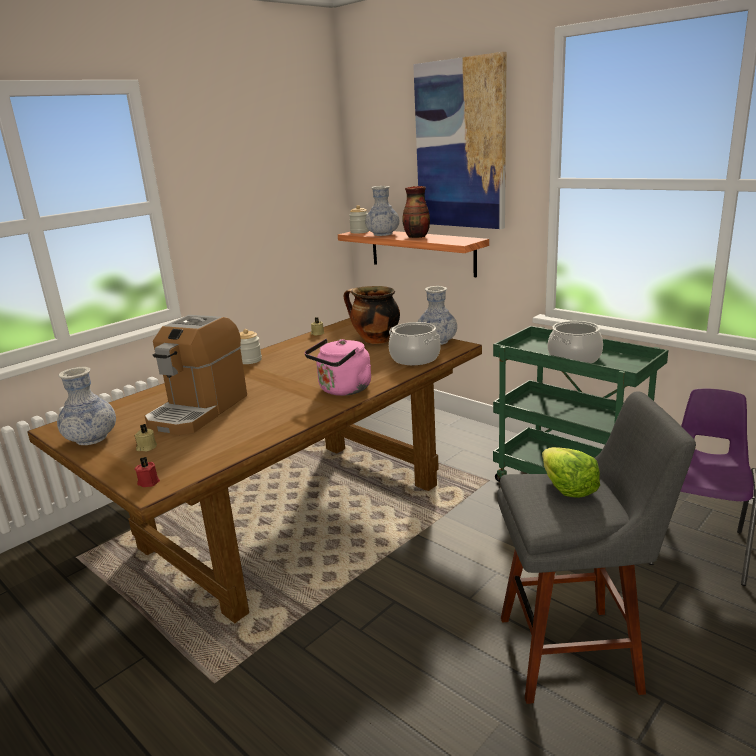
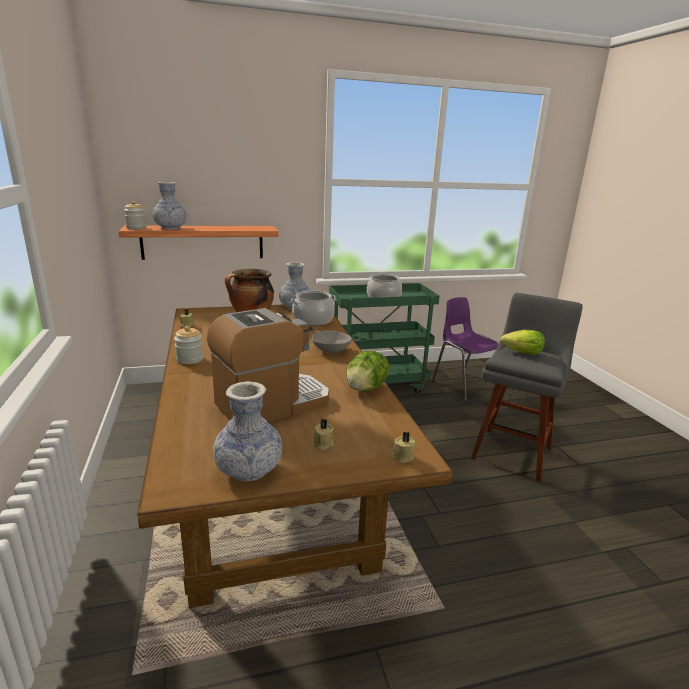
camera: 60 degrees left, 0 degrees up
(149, 482) = (402, 457): red candle -> beige candle
(198, 410) = (272, 404): coffee machine -> coffee machine turned 90 degrees counterclockwise
(270, 430) = (365, 389): none -> lettuce
(343, 390) = (330, 350): pink kettle -> grey bowl
(417, 237) = (212, 228): vase -> none
(460, 145) = (244, 149): picture -> none

